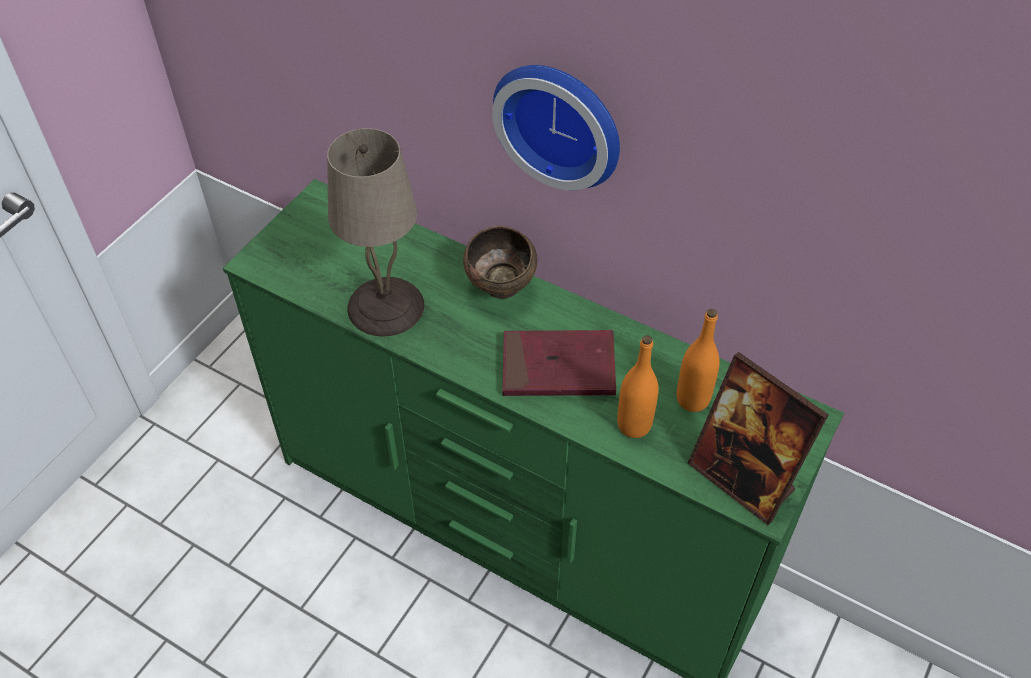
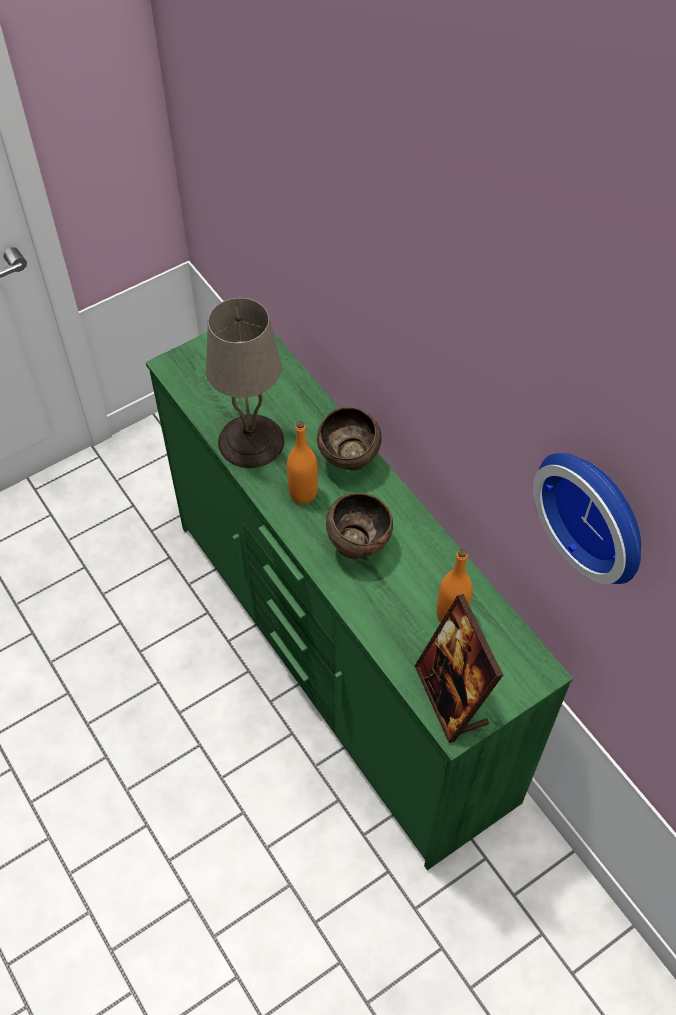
camera: 25 degrees right, 5 degrees up
(558, 367) = (358, 545): red book -> brown bowl
(561, 121) = (411, 346): wall clock -> wall clock (597, 512)
(634, 425) = (390, 617): orange bottle -> orange bottle (303, 493)

